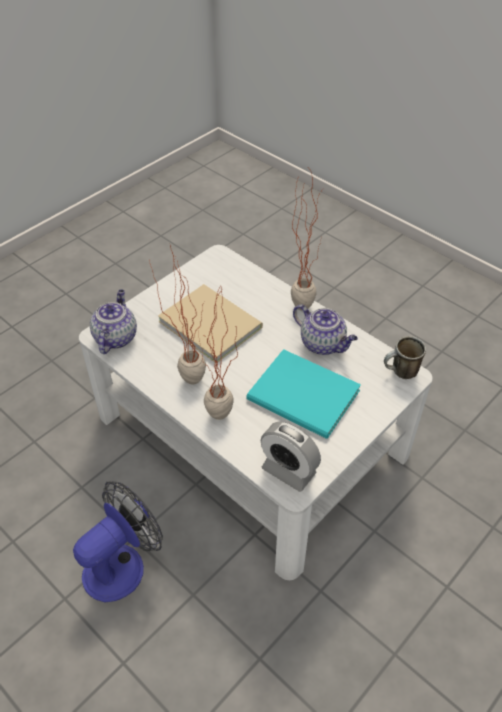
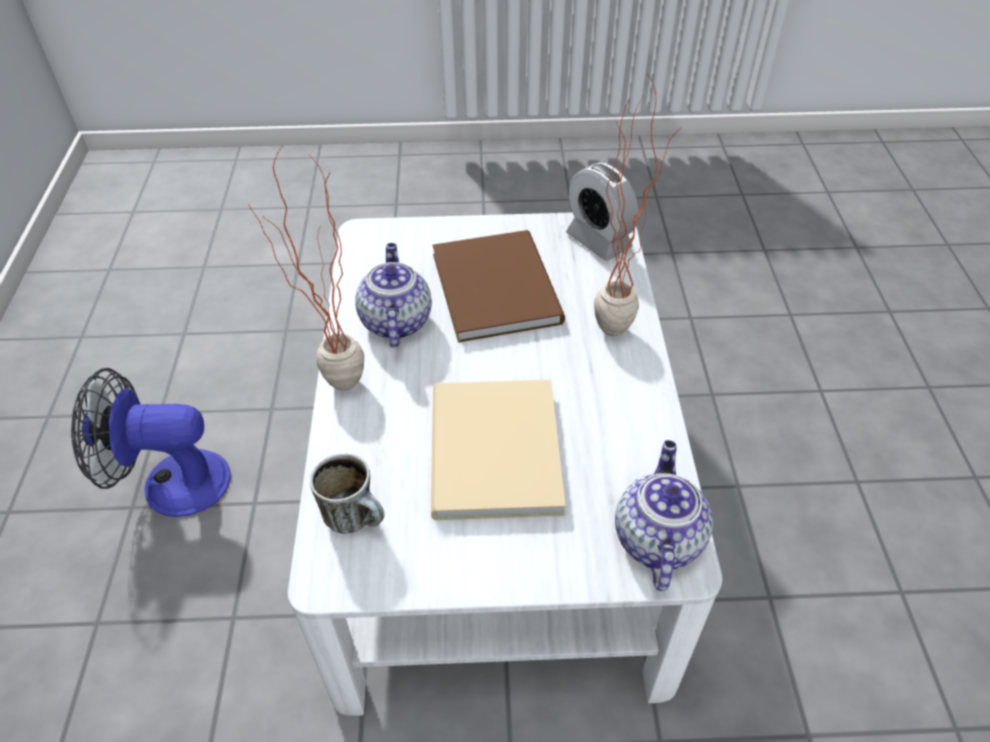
camera: 135 degrees left, 0 degrees up
(115, 337) = (656, 538): teapot -> teapot turned 135 degrees clockwise
(122, 564) = (769, 469): fan -> fan (171, 483)
(187, 375) = (604, 401): potted plant -> none
(288, 471) = (598, 241): alarm clock -> alarm clock turned 150 degrees clockwise
(304, 398) = (498, 284): turquoise book -> brown book
(400, 373) = (369, 241): mug -> mug (358, 519)

